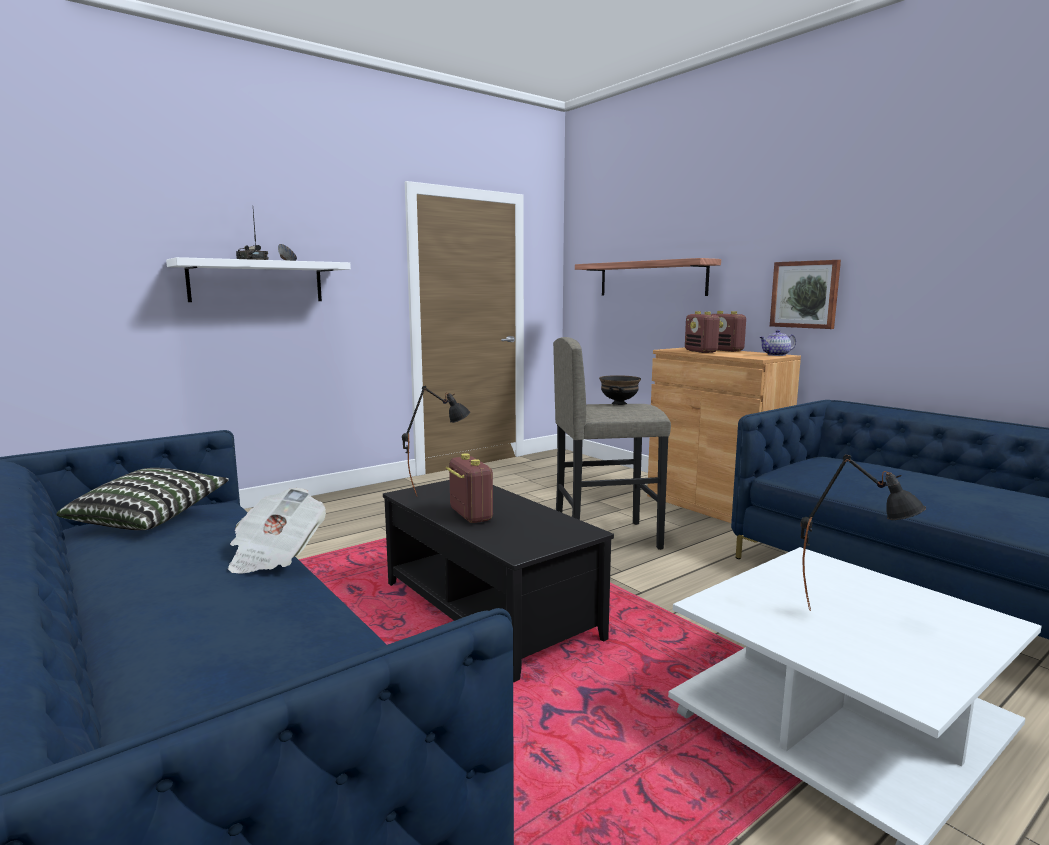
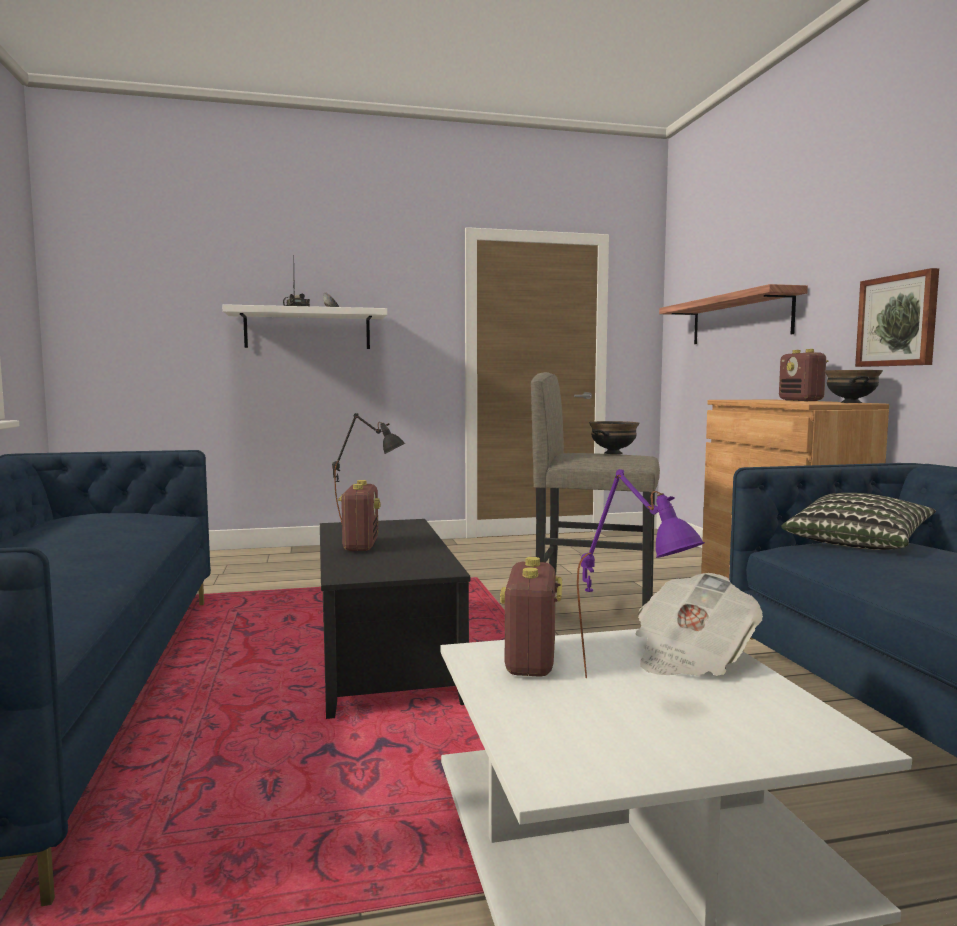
camera: 25 degrees right, 5 degrees down
(149, 518) = (100, 515): pillow -> pillow (857, 543)
(275, 555) = (132, 545): newspaper -> newspaper (690, 657)
(701, 351) = (761, 400): radio -> radio (531, 662)
(776, 355) = (851, 402): teapot -> black bowl
(849, 613) = (633, 689): black table lamp -> purple table lamp

